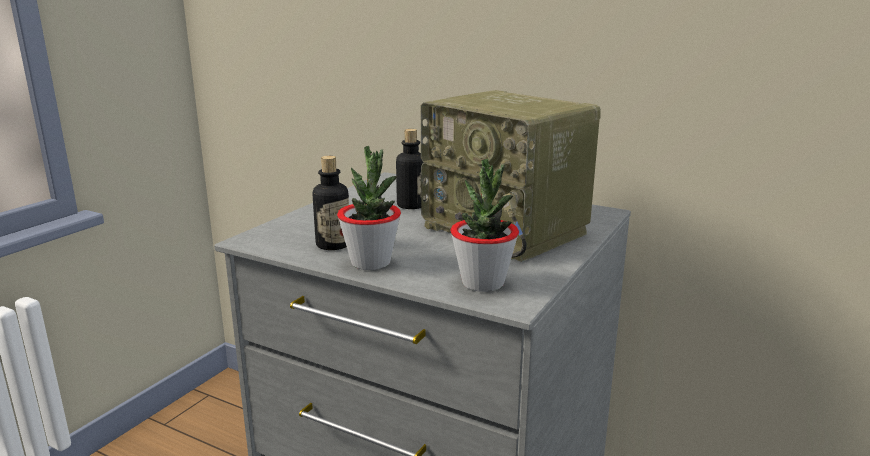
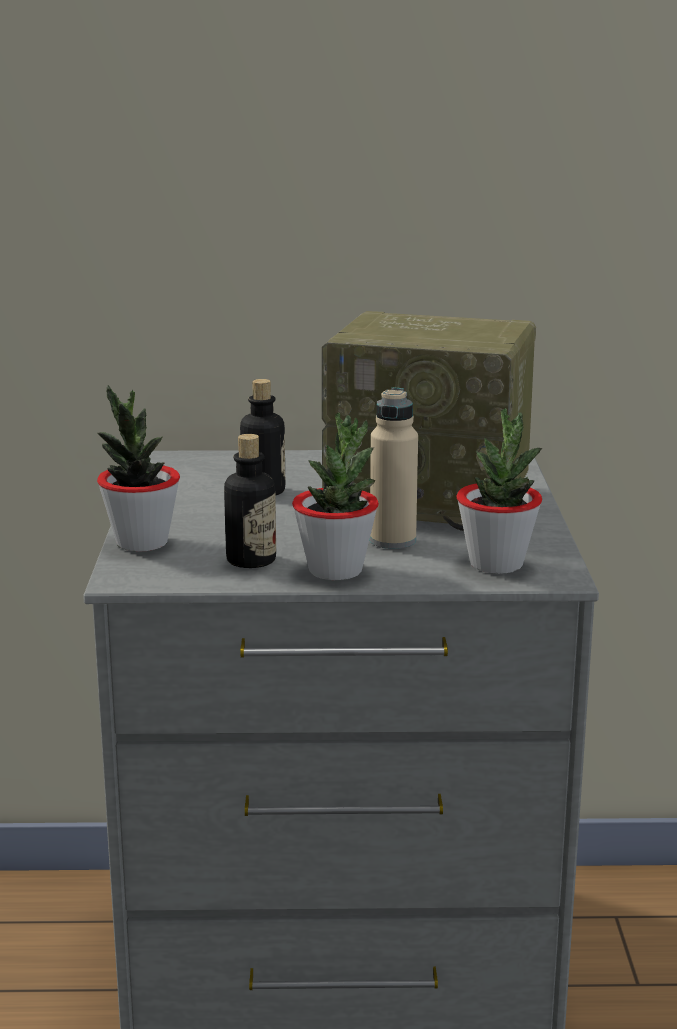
camera: 30 degrees left, 0 degrees up
(293, 221) = (141, 542): none -> potted plant
(438, 251) = (392, 541): none -> beige bottle

